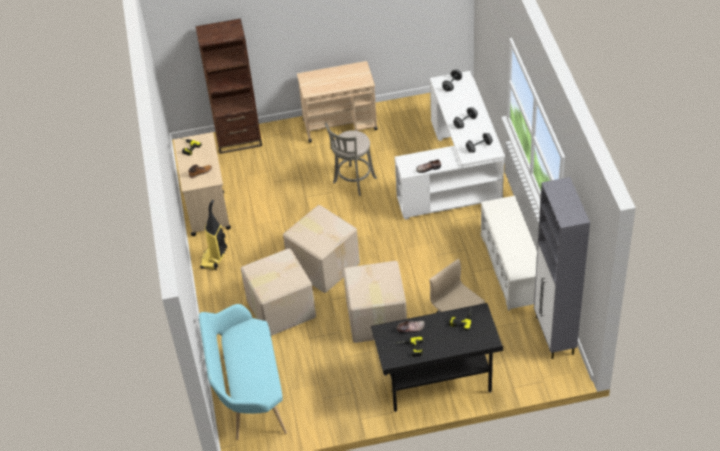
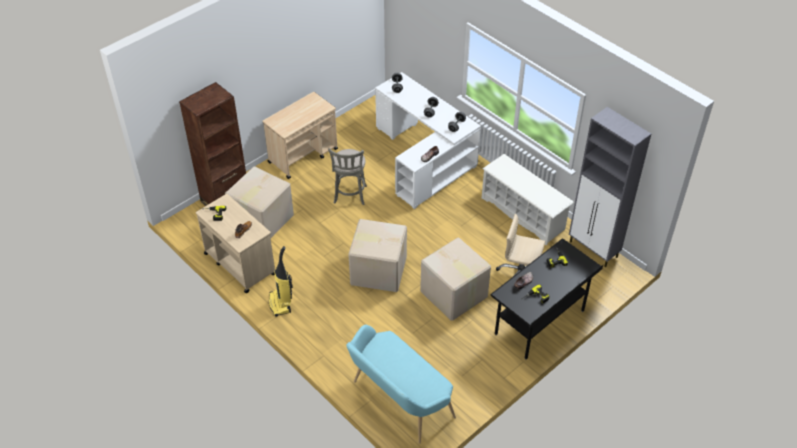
camera: 35 degrees left, 0 degrees up
(280, 309) = (370, 320): cardboard box -> cardboard box (261, 220)

